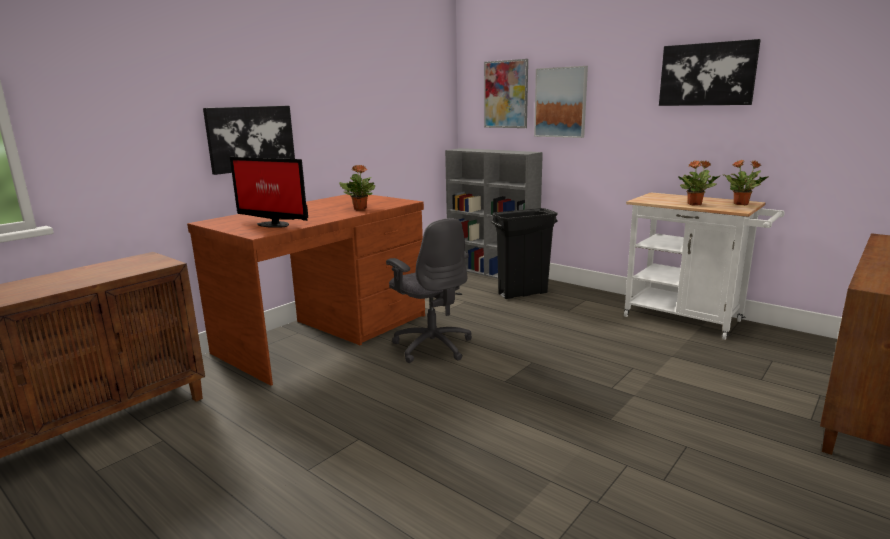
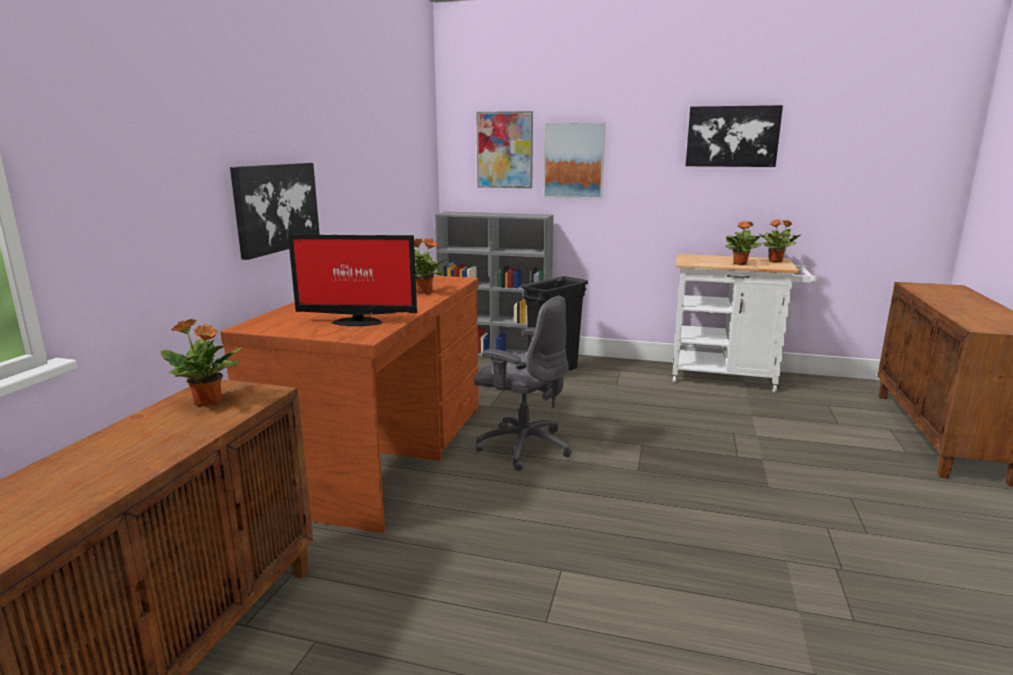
camera: 25 degrees left, 0 degrees up
(127, 265) = (208, 402): none -> potted plant

